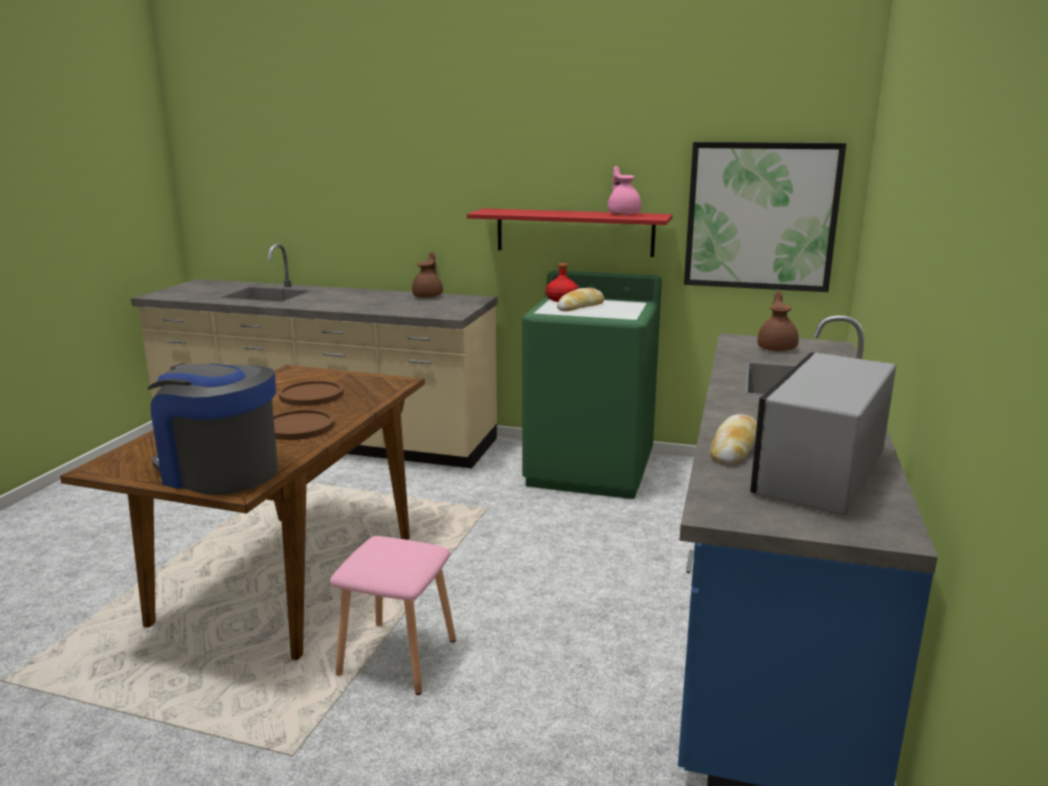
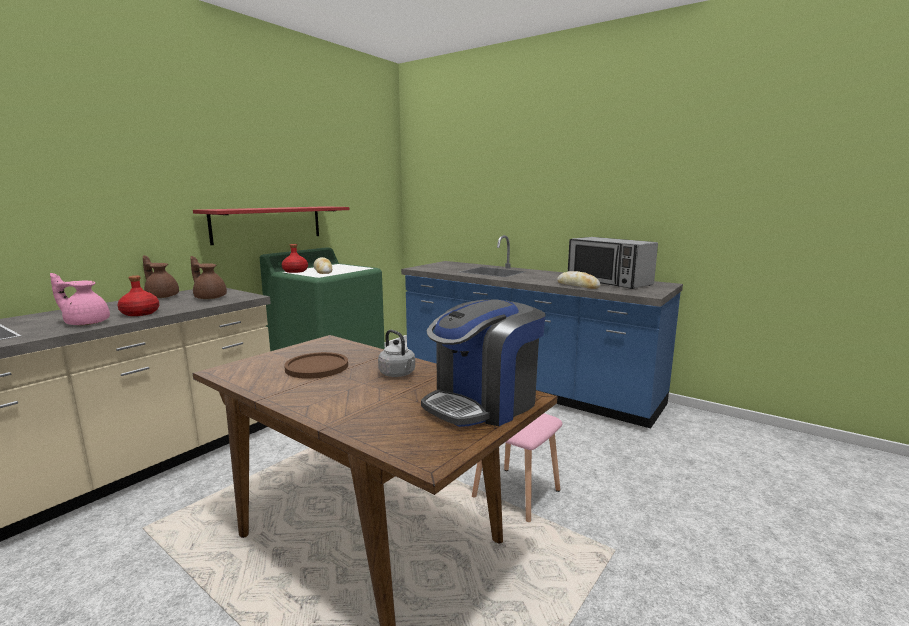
camera: 70 degrees left, 5 degrees down
(298, 426) = (398, 374): brown plate -> grey kettle
(361, 306) = (140, 313): none -> red bottle
(623, 214) = (306, 206): pink teapot -> pink teapot (86, 323)
(761, 216) = (366, 205): picture -> none
(777, 348) = (441, 267): brown teapot -> brown teapot (210, 297)

